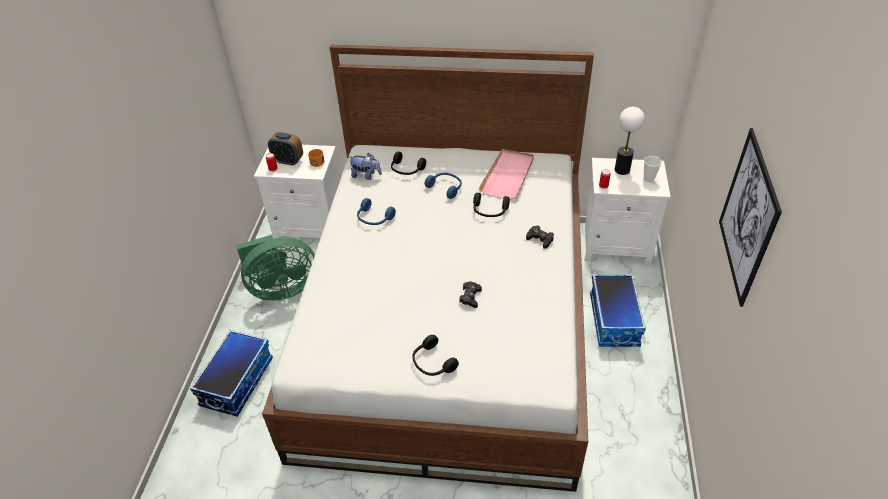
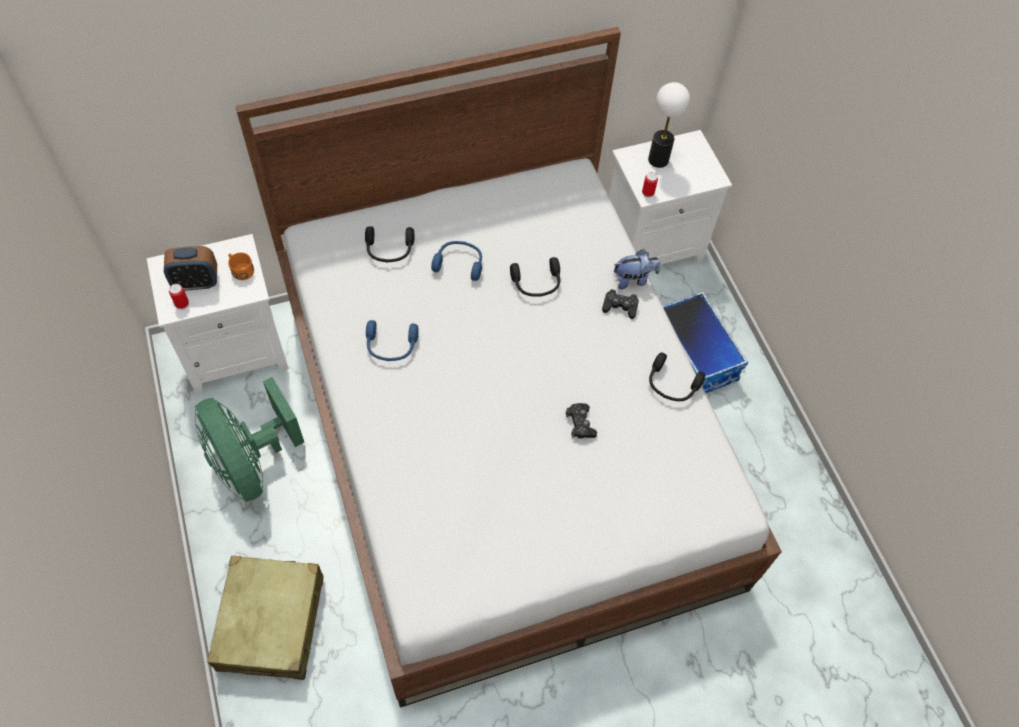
camera: 30 degrees left, 15 degrees up
(237, 381) = (272, 623): storage box -> beige suitcase
(281, 289) = (251, 462): green fan -> green fan turned 105 degrees clockwise
(366, 175) = (338, 278): plush toy -> plush toy (633, 279)
(432, 363) = (585, 535): black headphones -> black headphones (671, 385)
(508, 176) = (530, 219): pink tray -> none
(648, 179) = (696, 165): cup -> none
(747, 217) = (926, 257): picture -> none

